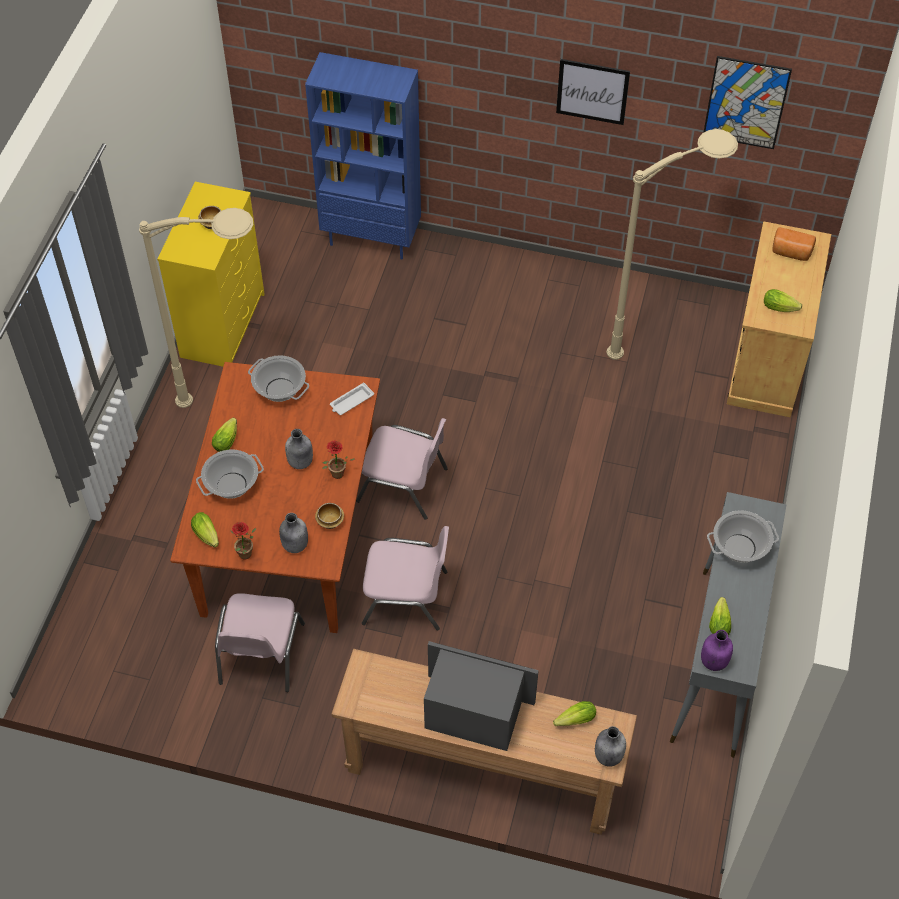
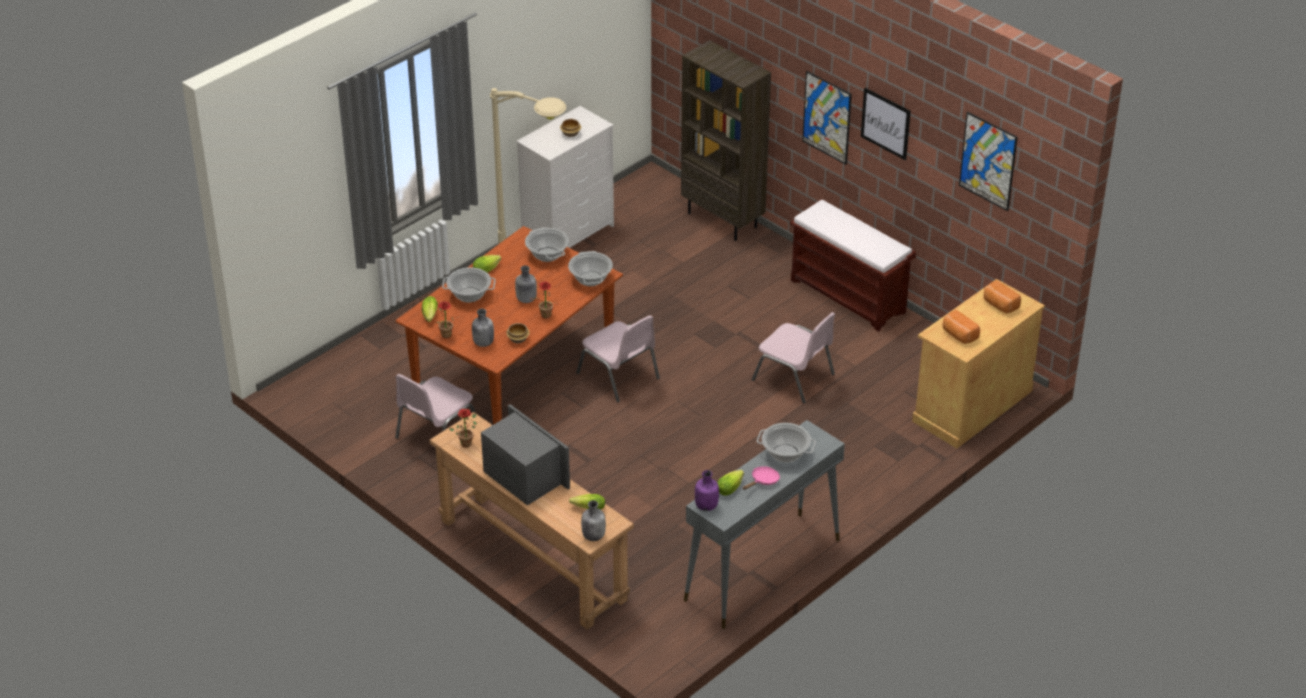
camera: 30 degrees right, 15 degrees down
(223, 324) = (568, 234): yellow dresser -> white dresser
(351, 401) = (591, 279): white tray -> cooking pot
(372, 238) = (723, 220): blue bookcase -> brown bookcase
(377, 696) = (467, 442): none -> potted plant
(406, 597) = (565, 441): pink chair -> pink chair (794, 377)
(503, 102) = (827, 117): none -> picture
(561, 279) = (849, 296): none -> brown bench
(663, 336) = (899, 361): beige floor lamp -> none
(745, 596) = (763, 481): none -> pink frying pan
(781, 308) = (958, 335): lettuce -> bread

